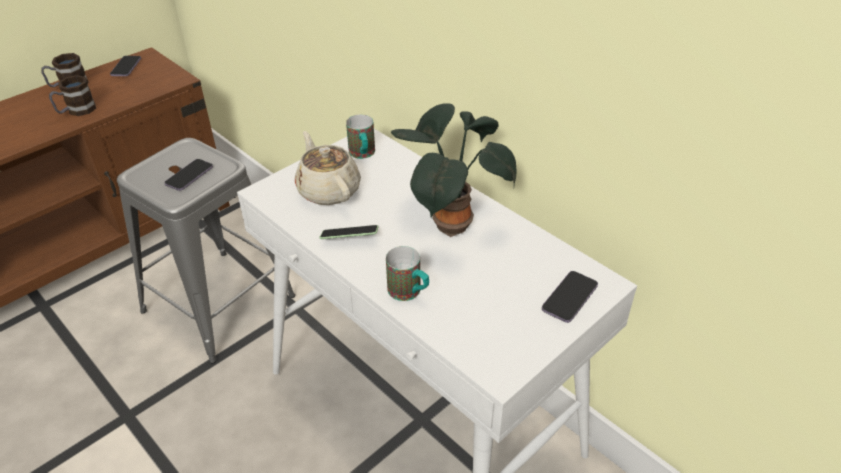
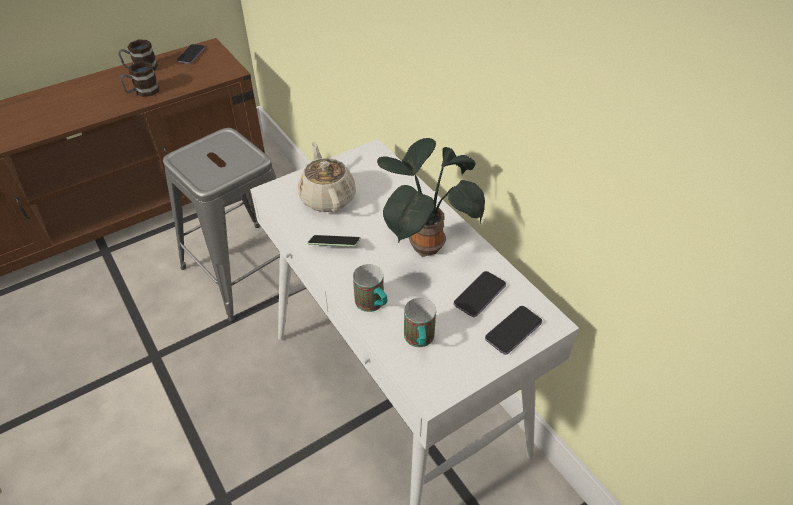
camera: 10 degrees right, 5 degrees up
(189, 176) = (222, 164): phone -> phone (479, 295)
(363, 154) = (365, 167): mug -> mug (419, 341)

